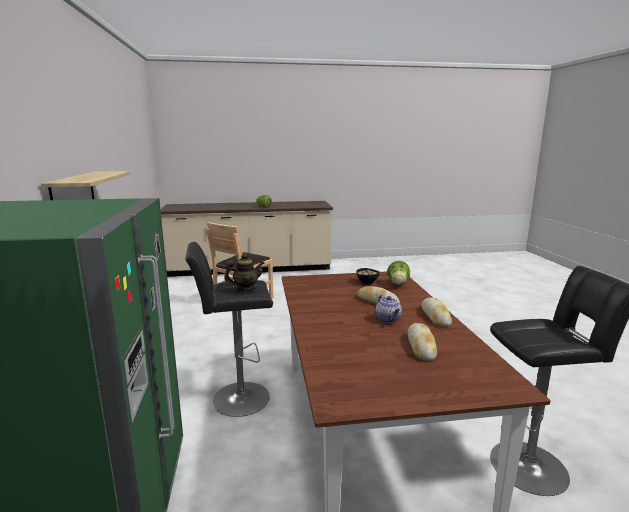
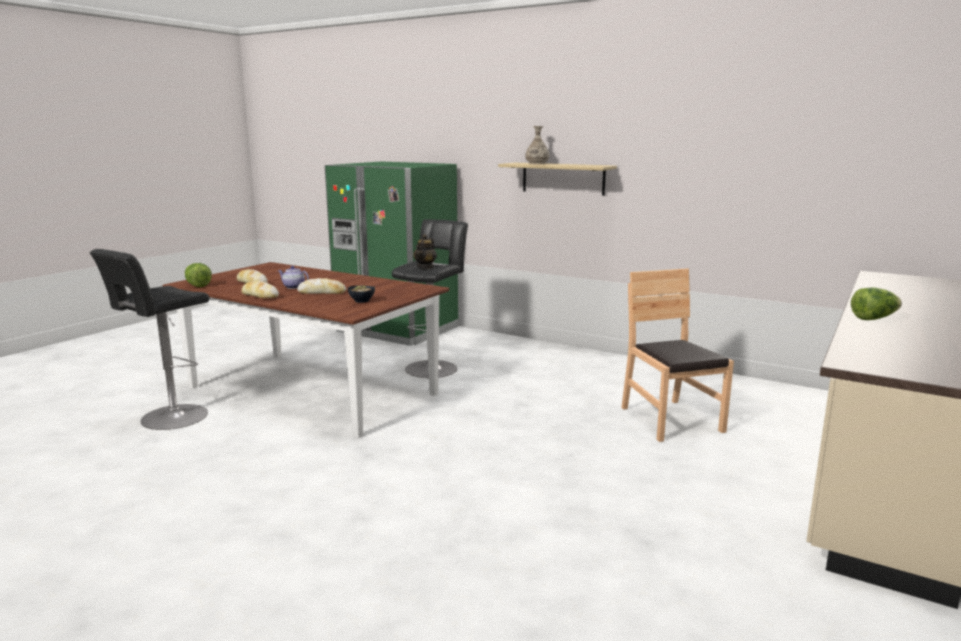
camera: 130 degrees right, 0 degrees up
(87, 178) = (537, 164): none -> vase
(398, 284) = (329, 307): lettuce -> lettuce (197, 285)

